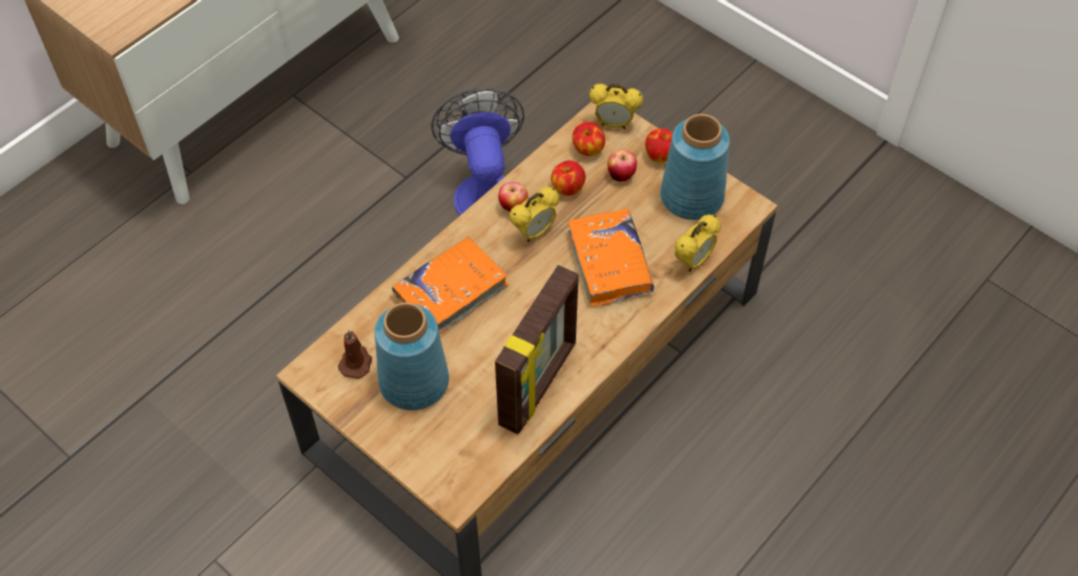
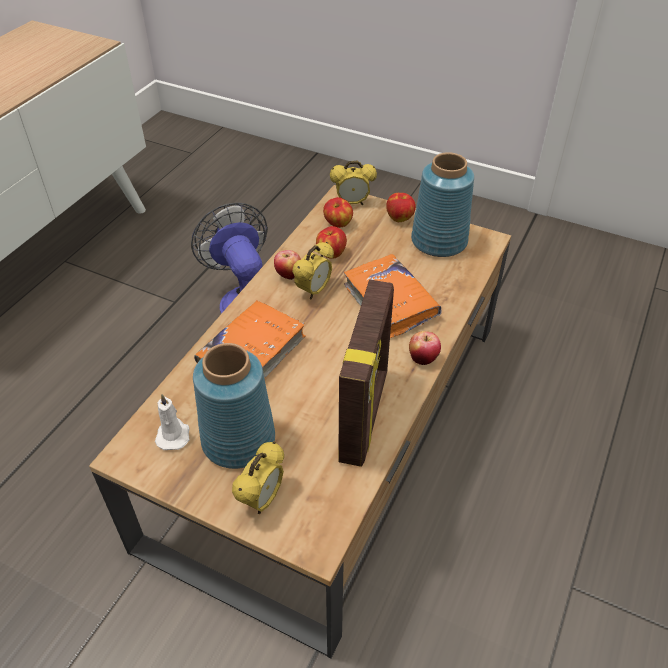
camera: 15 degrees left, 10 degrees down
(356, 362) = (173, 435): brown candle -> white candle
(621, 175) = (373, 237): apple -> apple (423, 359)
(693, 261) = (462, 287): alarm clock -> alarm clock (262, 500)

